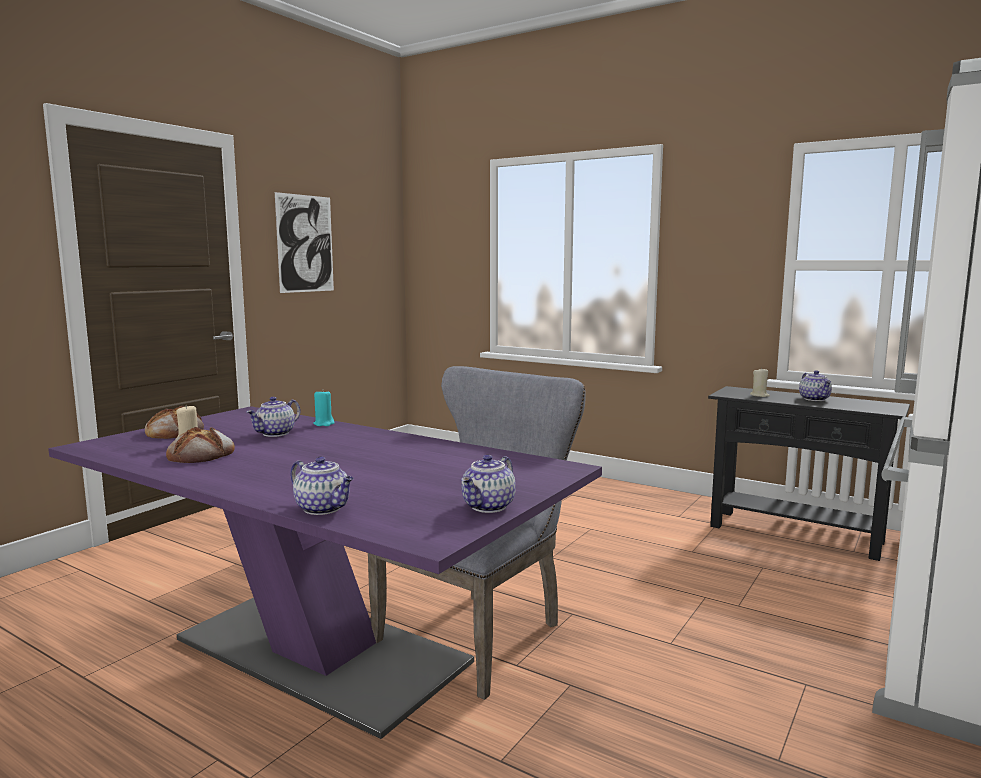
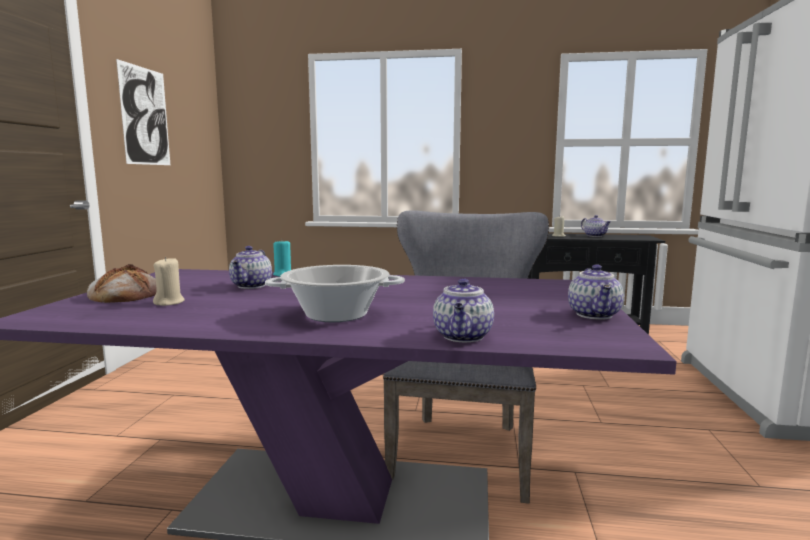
camera: 25 degrees left, 0 degrees up
(202, 454) = (209, 310): bread -> none
(278, 472) = (336, 315): none -> cooking pot
(324, 508) = (463, 337): teapot -> teapot turned 90 degrees clockwise

